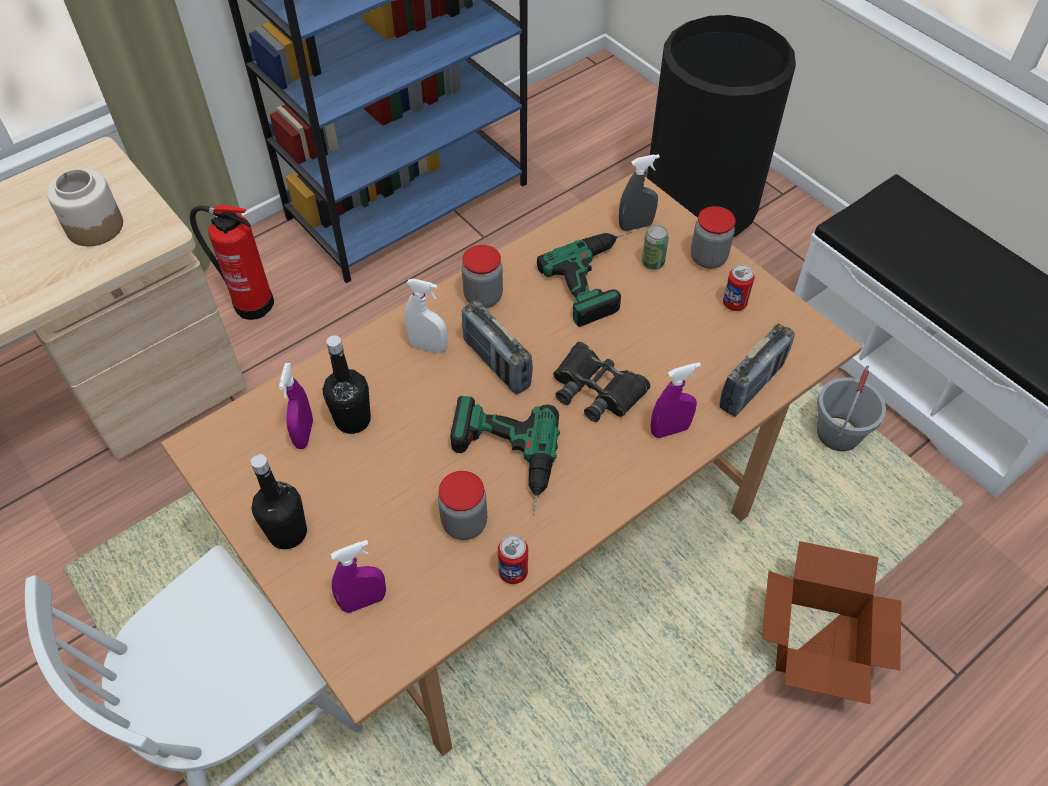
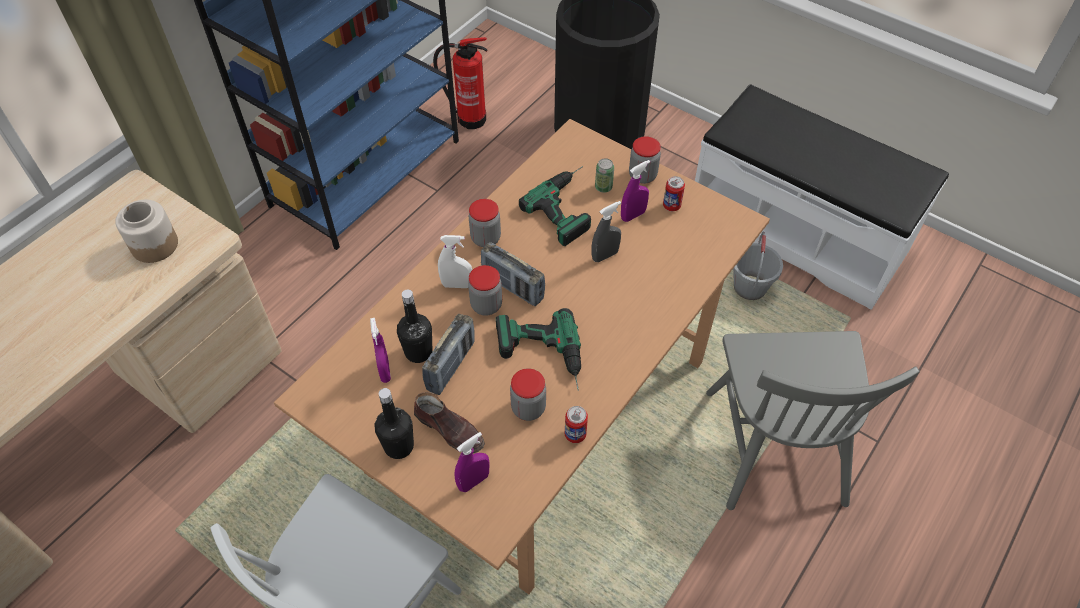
camera: 15 degrees left, 0 degrees up
(251, 302) = (261, 282): fire extinguisher -> fire extinguisher (469, 118)
(357, 526) = (450, 429): none -> brown shoe
(456, 380) = (486, 305): none -> jar
(596, 389) = (592, 289): black binoculars -> none
(635, 226) = (582, 161): grey spray bottle -> grey spray bottle (605, 255)
(670, 430) = (654, 308): purple spray bottle -> purple spray bottle (633, 215)
(751, 386) = (702, 264): radio -> radio (451, 366)
(815, 646) = (775, 445): cardboard box -> grey chair

